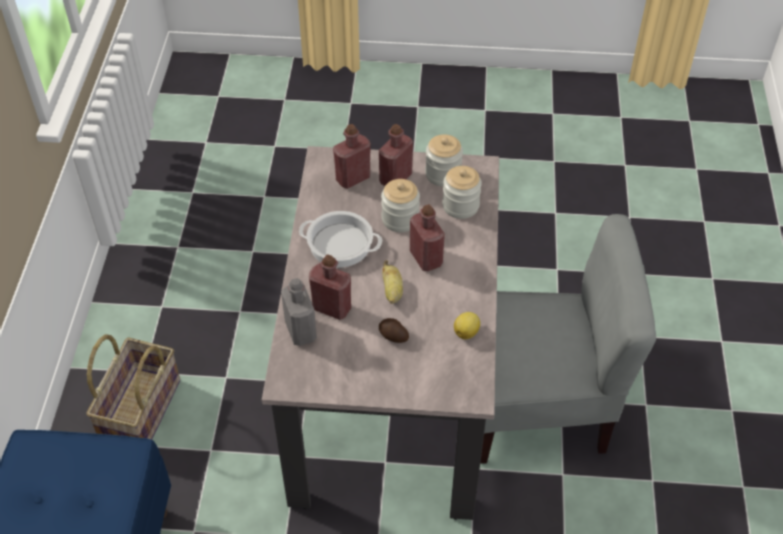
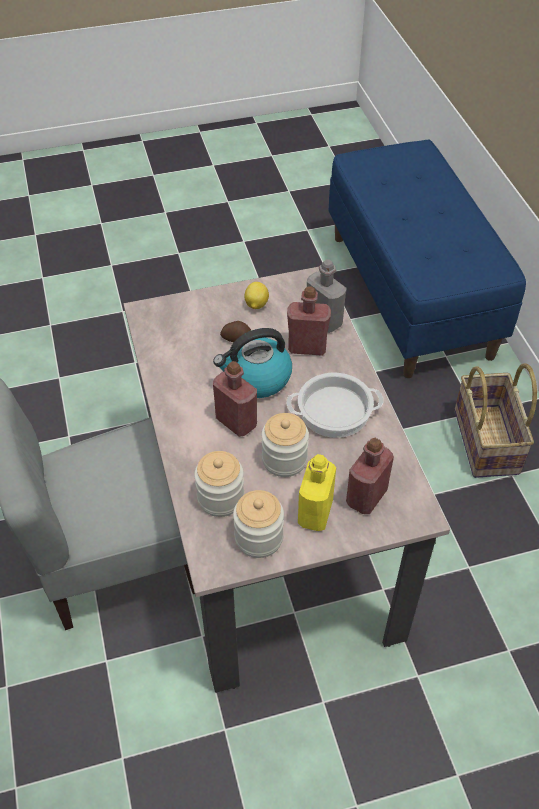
camera: 160 degrees right, 0 degrees up
(392, 291) = (256, 378): banana -> kettle
(395, 178) = (315, 513): red bottle -> yellow bottle
(467, 332) = (167, 360): lemon -> lemon (256, 304)

